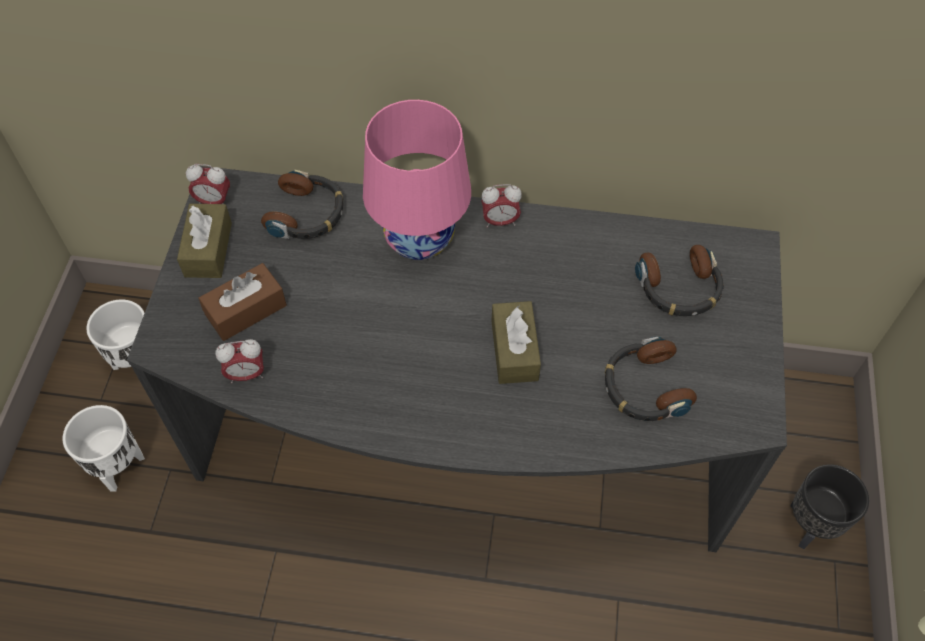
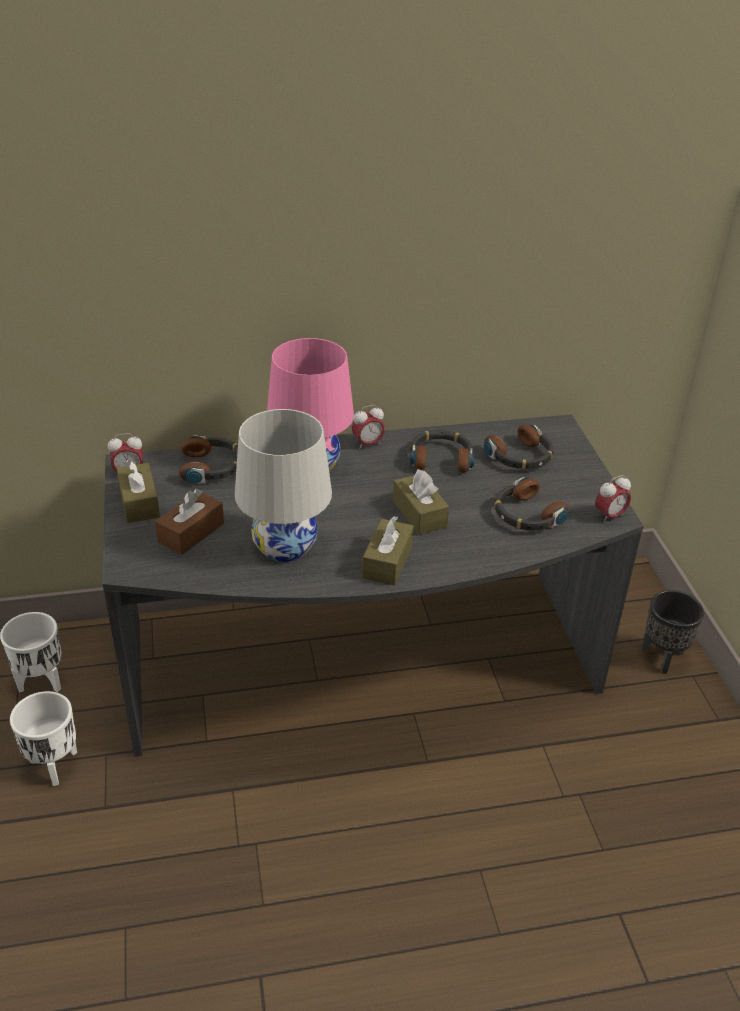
camera: 20 degrees left, 20 degrees down
(246, 374) = (212, 571): alarm clock -> alarm clock (609, 516)
(339, 359) = (284, 546): none -> white table lamp
(445, 416) = (387, 562): none -> brown tissue box
(579, 266) = (441, 458): none -> headphones

